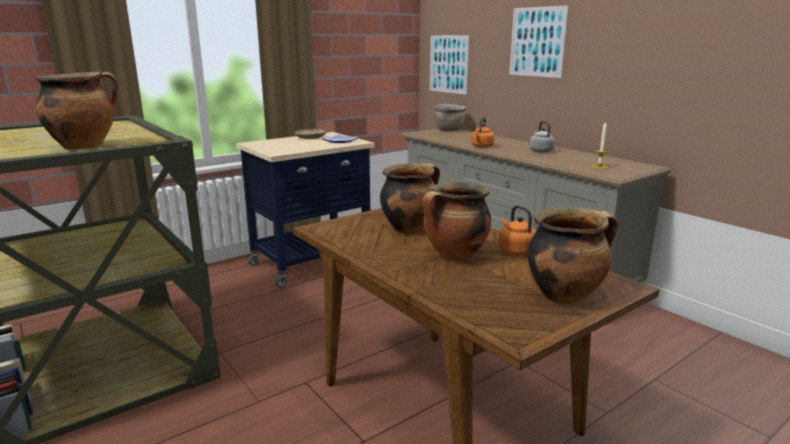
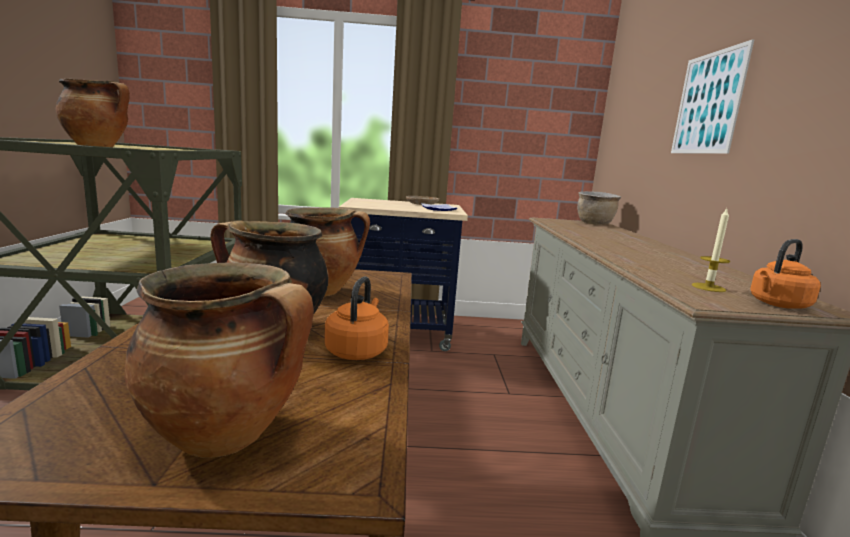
camera: 35 degrees right, 5 degrees down
(448, 64) = (619, 145): picture -> none
(481, 146) = (586, 239): orange kettle -> orange kettle (777, 304)
(540, 151) = (661, 256): grey kettle -> none

